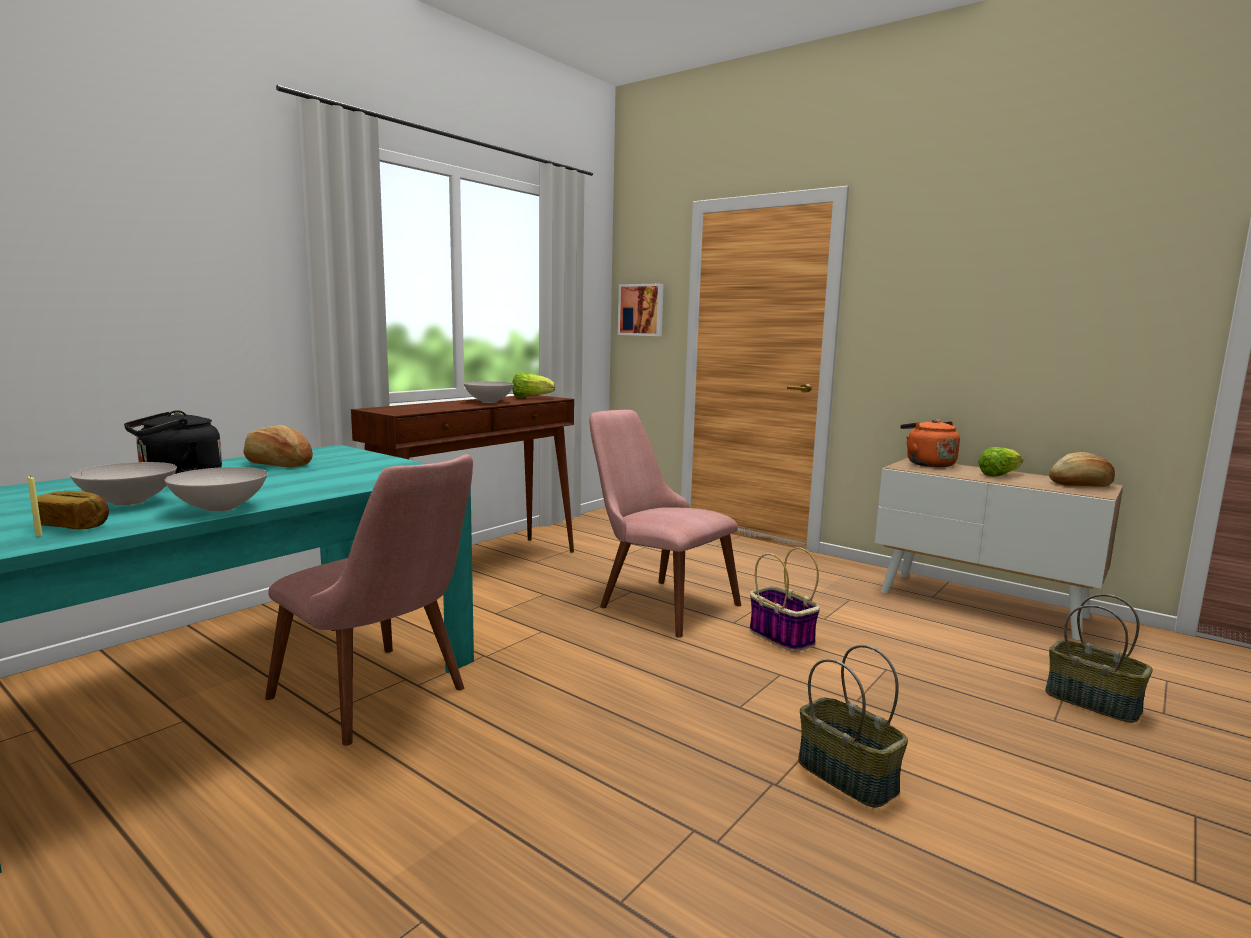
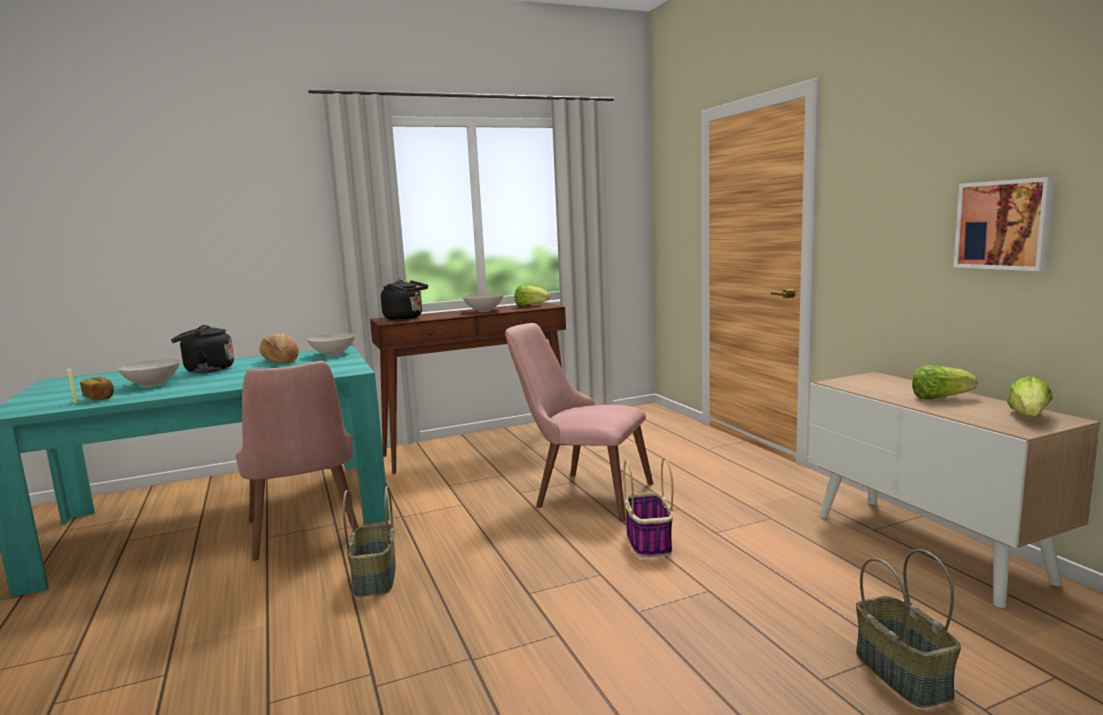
camera: 30 degrees right, 0 degrees up
(218, 508) = (180, 391): white bowl -> white bowl (332, 354)
(406, 408) = (406, 318): none -> black kettle
(641, 310) = (670, 218): picture -> picture (1004, 224)
(655, 601) = (580, 493): pink chair -> pink chair turned 45 degrees counterclockwise
(848, 776) = (537, 670): basket -> basket (376, 578)
(927, 464) = (880, 380): orange kettle -> none
(1081, 485) = (1028, 417): bread -> lettuce

